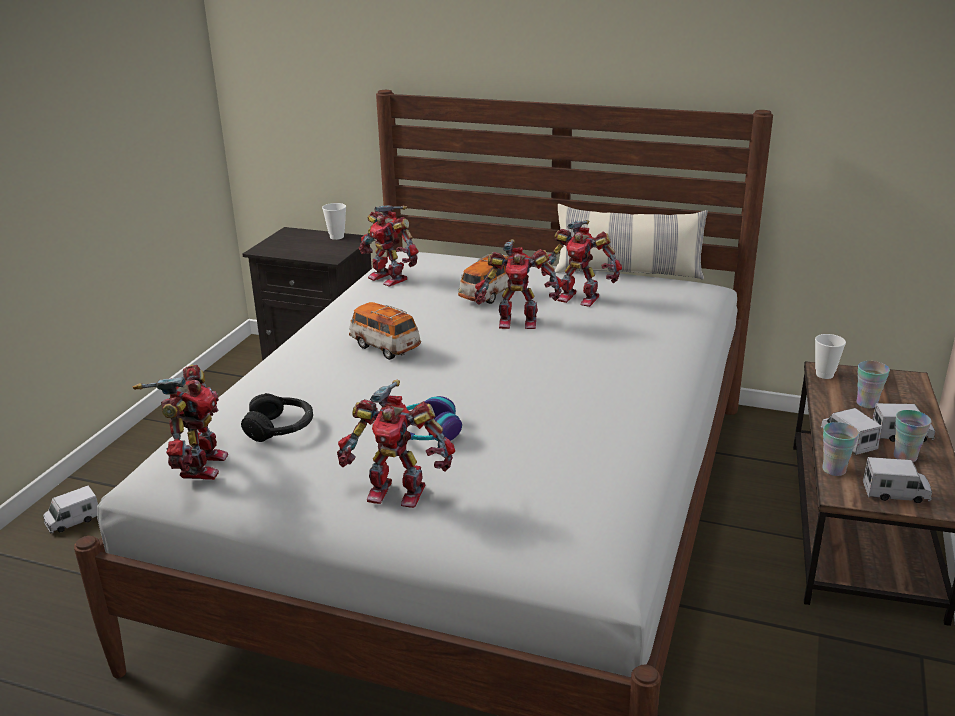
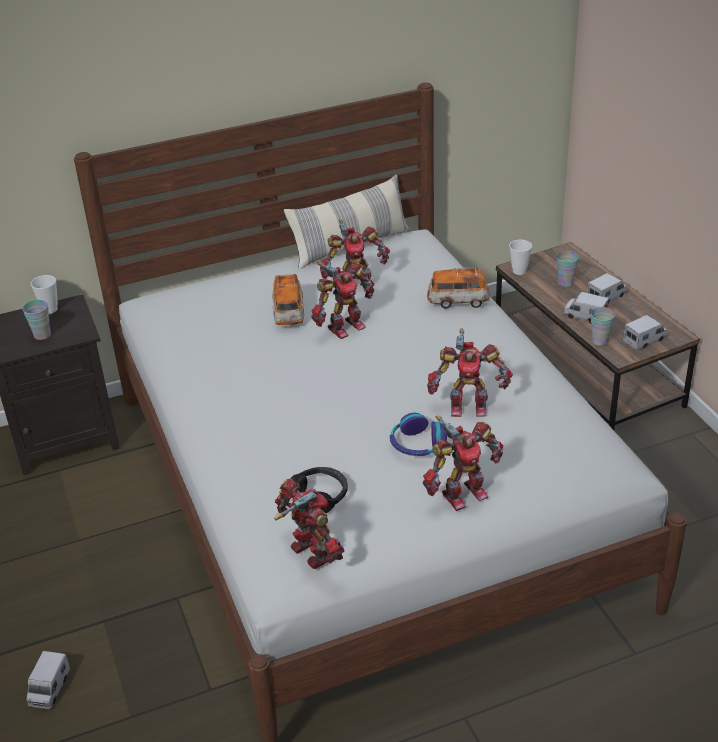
camera: 40 degrees left, 10 degrees up
(385, 347) = (286, 395): toy car -> toy car (458, 301)
(390, 278) = (183, 331): toy robot -> toy robot (468, 406)
(905, 457) = (623, 312): cup -> cup (42, 335)

